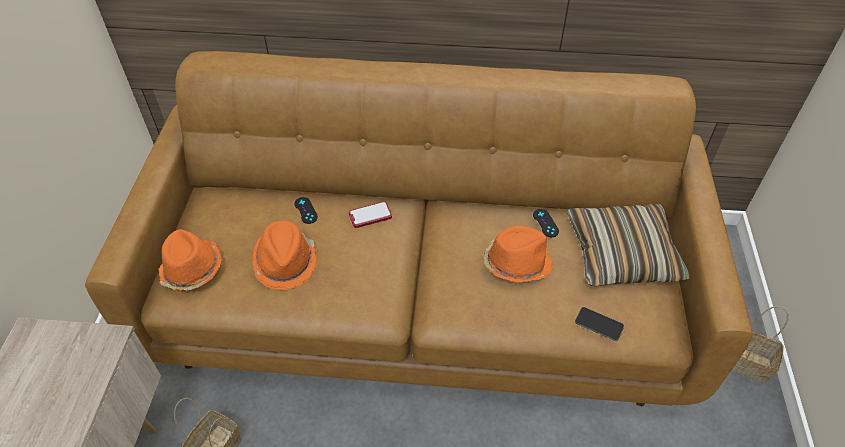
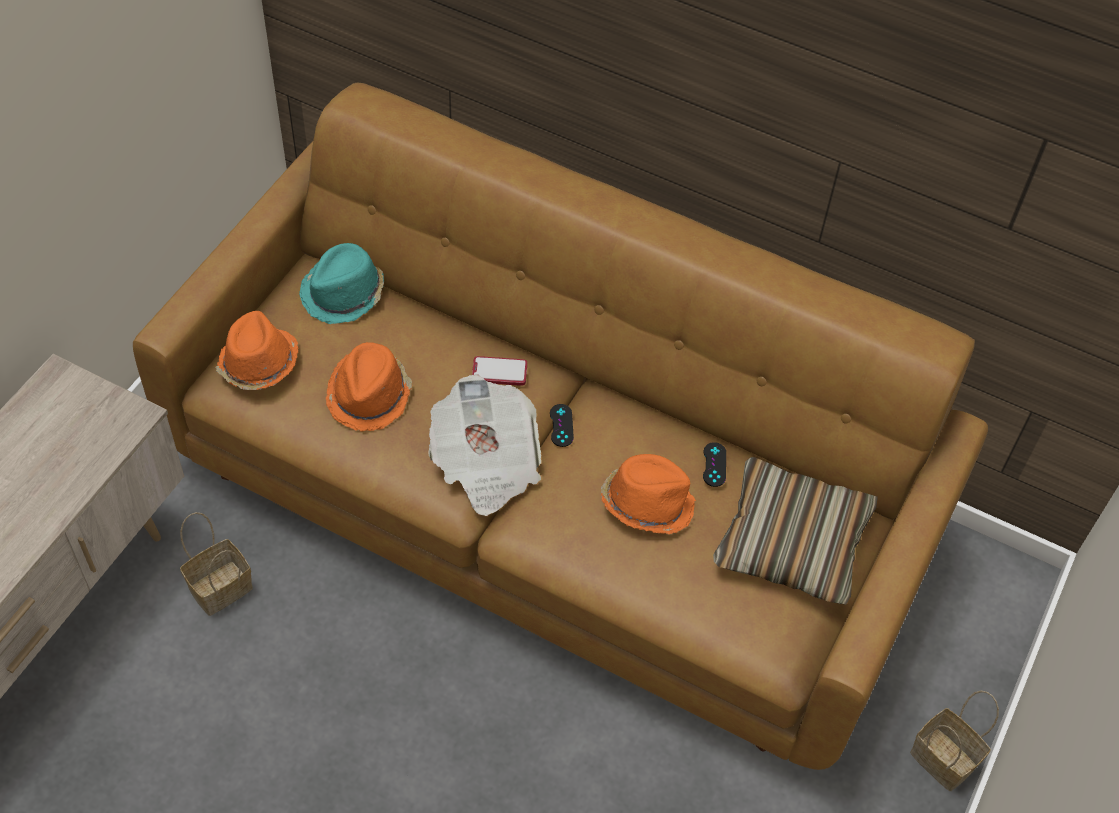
camera: 20 degrees right, 5 degrees up
(235, 201) = (344, 293): none -> turquoise hat
(306, 210) = (424, 336): black game controller -> black game controller (561, 425)
(392, 279) = (485, 463): none -> newspaper
(599, 324) = (704, 615): phone -> none

